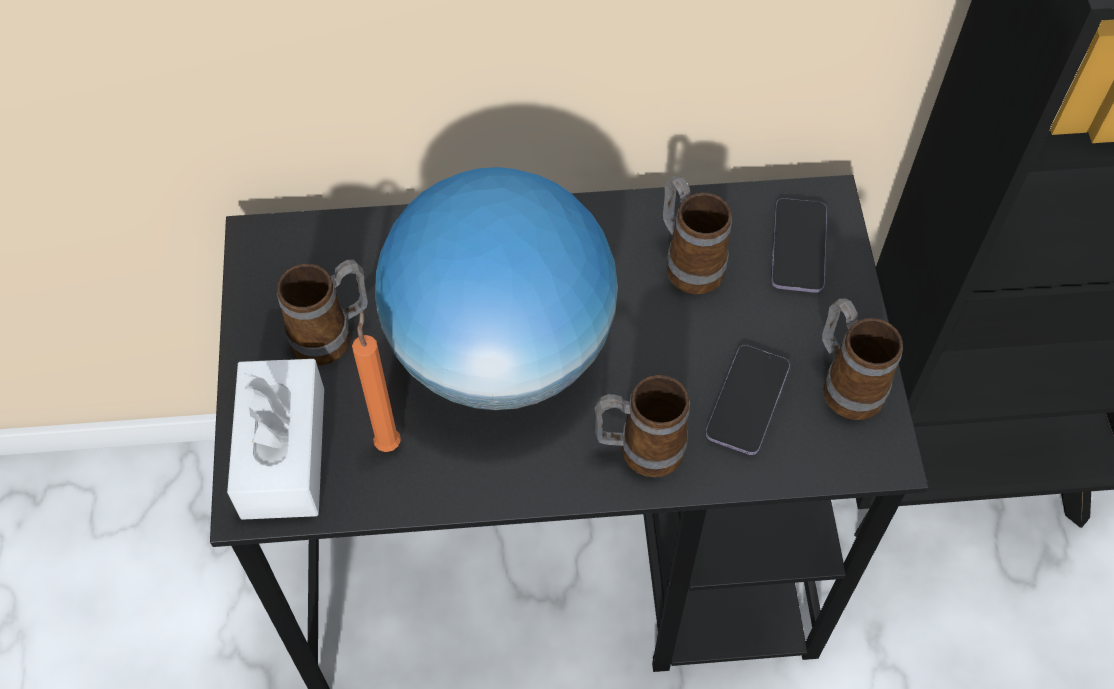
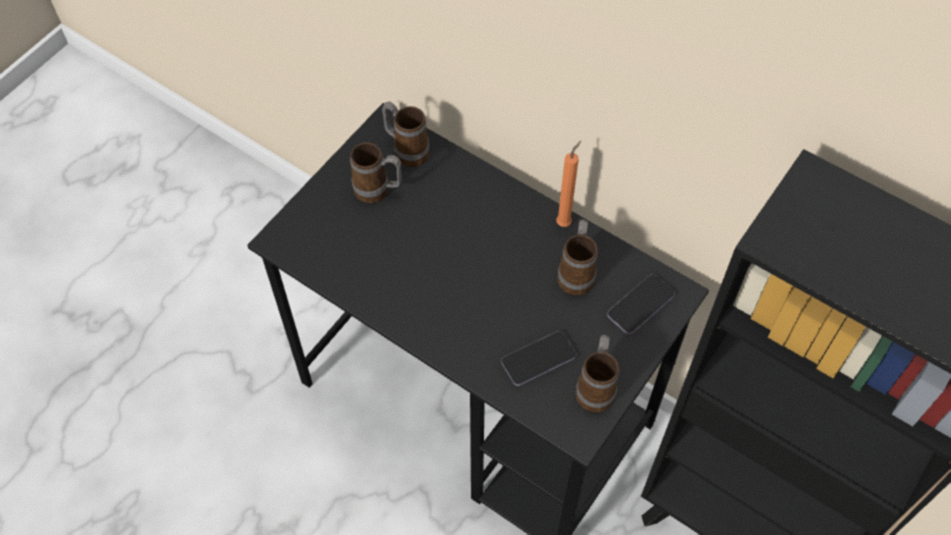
camera: 40 degrees right, 0 degrees up
(283, 452) = (310, 228): white tissue box -> none
(388, 440) = (358, 256): orange candle -> orange candle (565, 222)
(501, 350) = (446, 251): globe -> none
(638, 449) = (465, 343): mug -> mug (406, 149)

